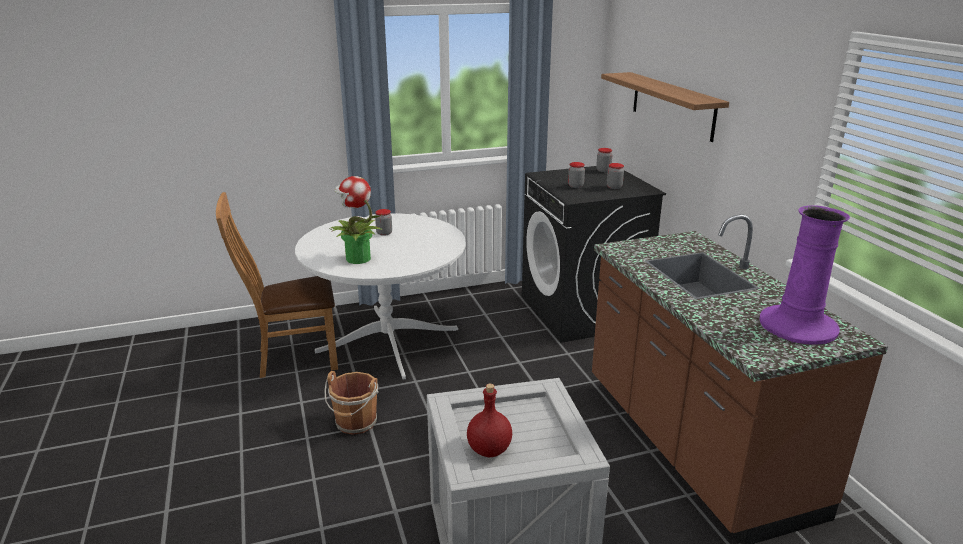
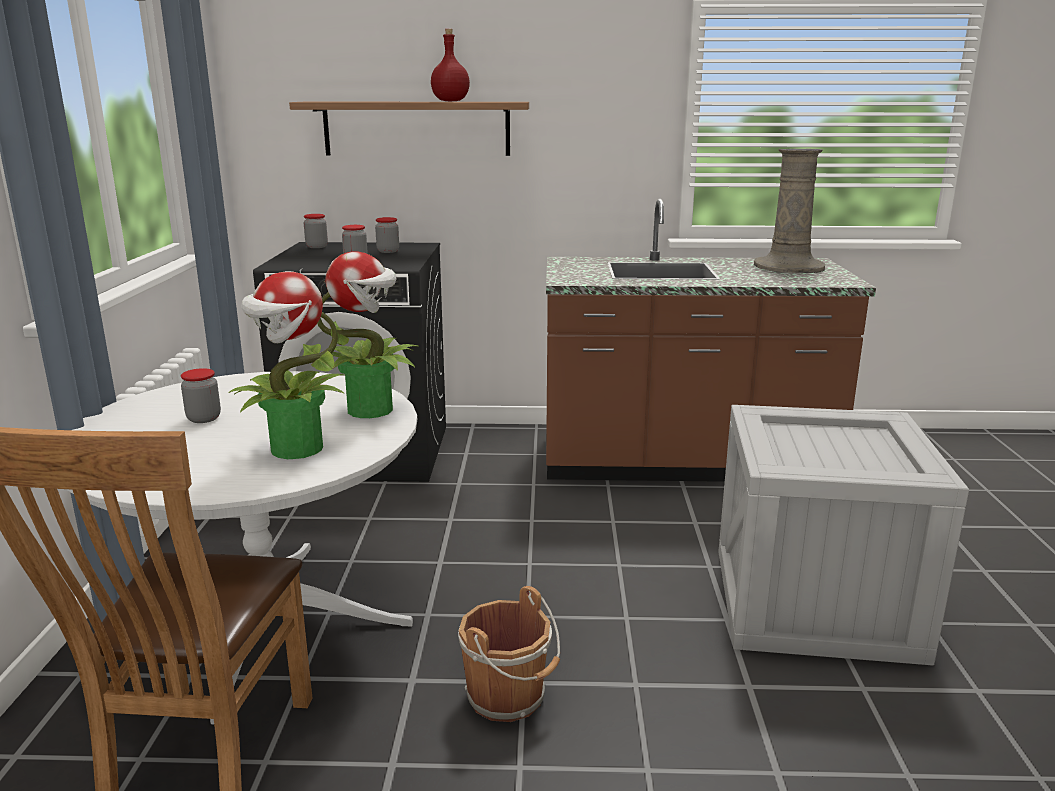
camera: 70 degrees left, 5 degrees down
(416, 262) = (372, 409): none -> potted plant
(489, 450) = (872, 465): red bottle -> red bottle (451, 101)
(797, 326) = (789, 267): purple vase -> beige vase

